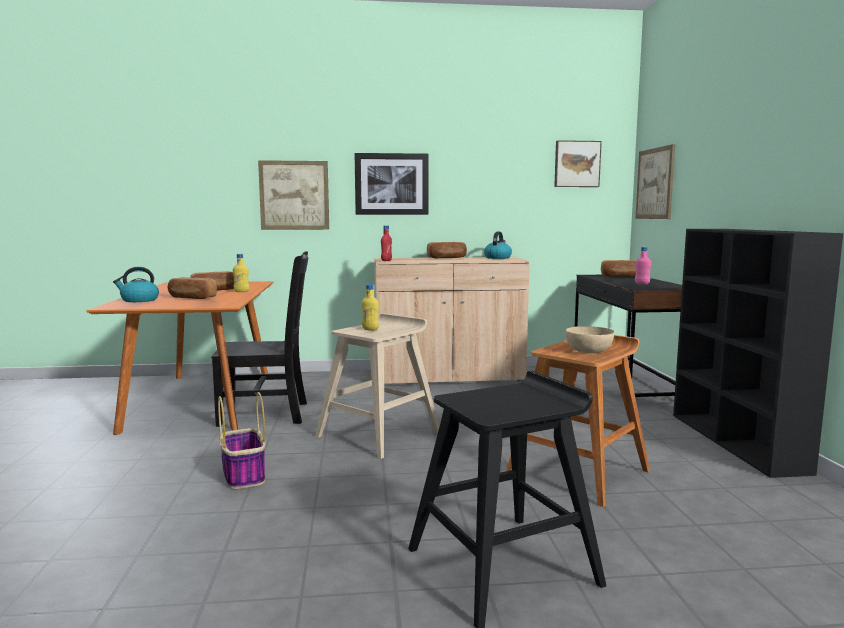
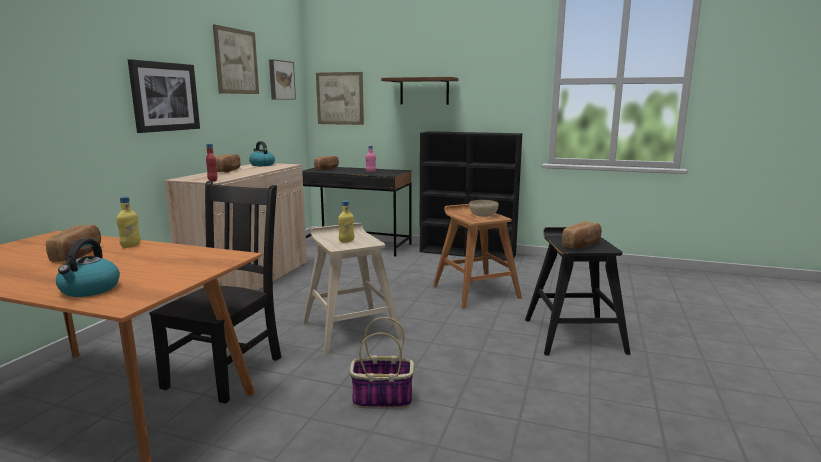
camera: 65 degrees left, 5 degrees up
(191, 298) = (132, 266): bread -> bread (582, 245)
(294, 195) = (67, 112): picture -> picture (236, 61)
(728, 165) = (424, 91): none -> brown shelf

